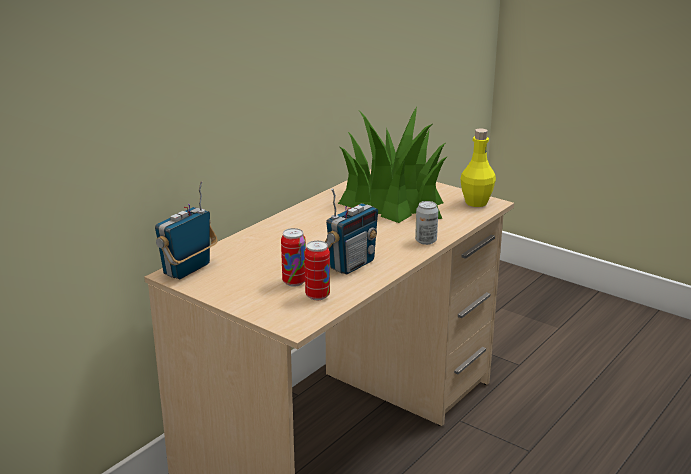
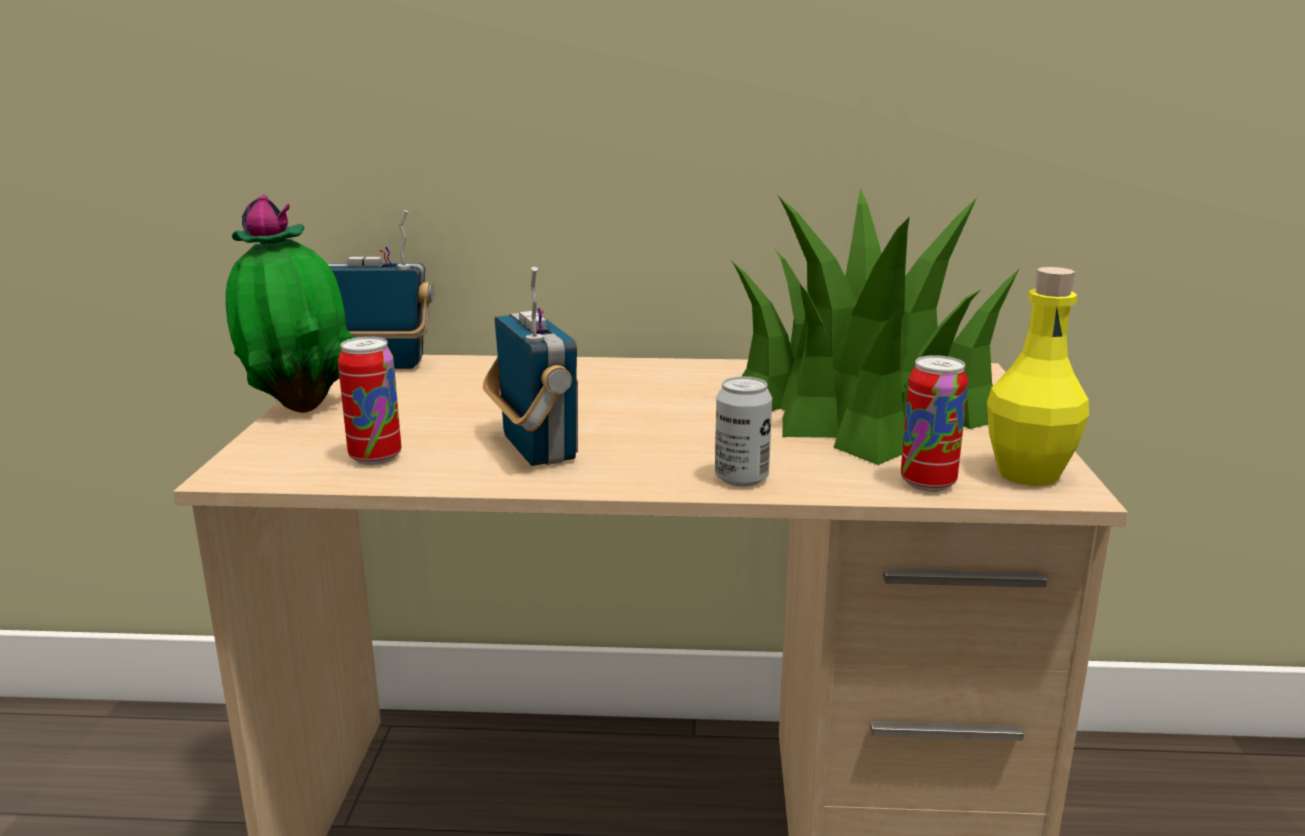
camera: 55 degrees right, 5 degrees down
(226, 299) = (300, 407): none -> potted plant
(294, 282) = (412, 429): can -> can (928, 483)
(351, 265) = (536, 449): radio -> radio turned 120 degrees counterclockwise

